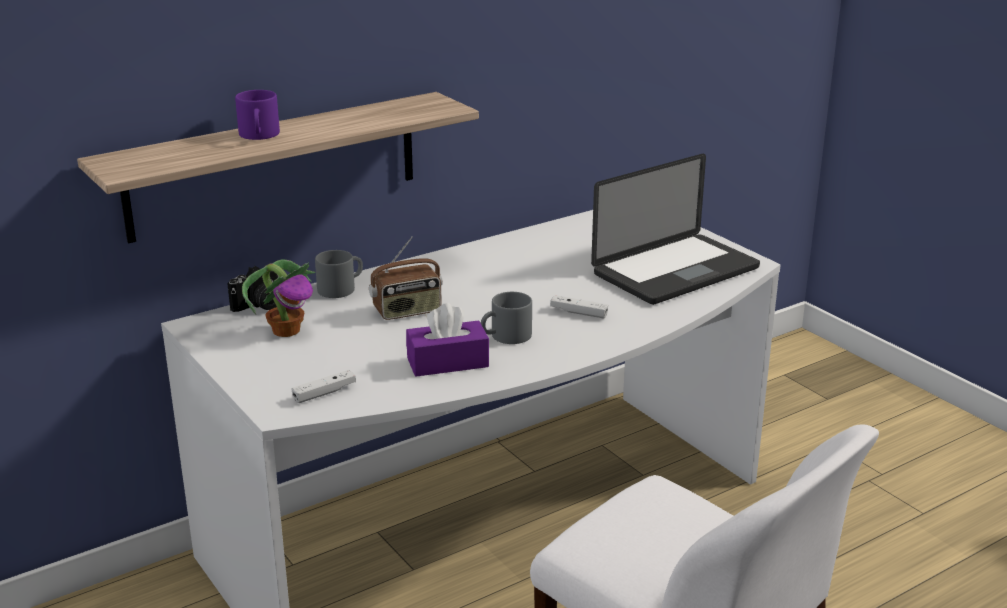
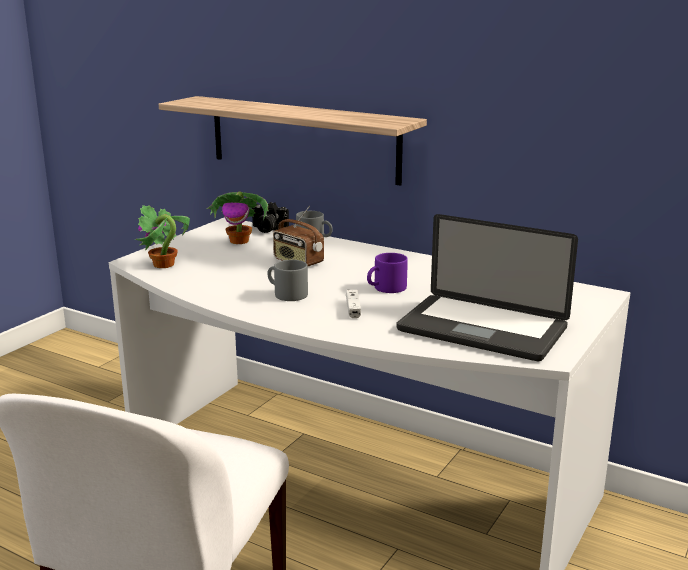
camera: 65 degrees right, 5 degrees down
(260, 135) = (271, 107): purple mug -> purple mug (386, 288)
(324, 393) = (163, 265): white game controller -> potted plant
(447, 362) = (230, 285): purple tissue box -> none

